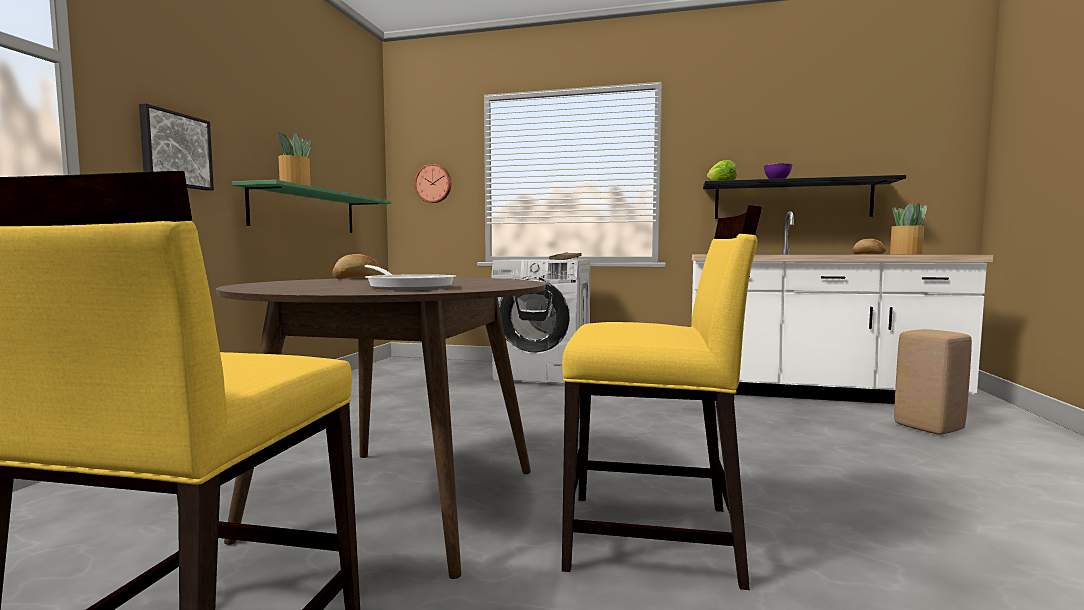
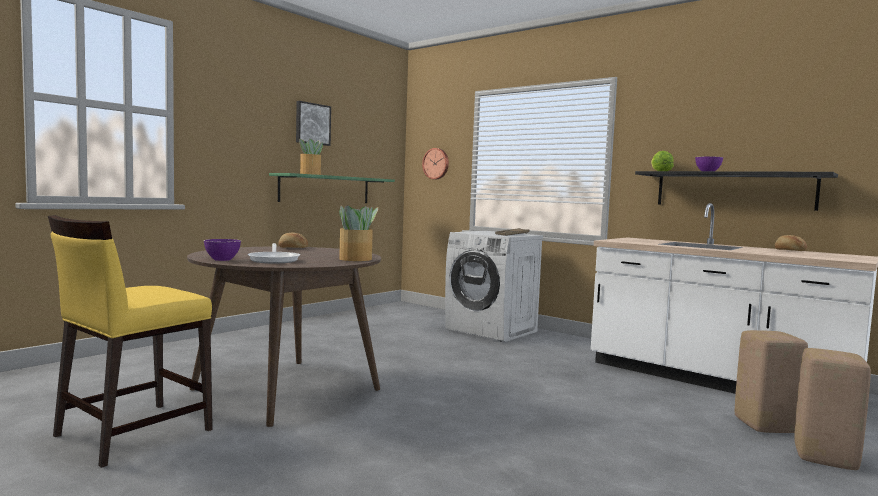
camera: 25 degrees right, 0 degrees up
(175, 150) = (231, 157): picture -> picture (312, 124)
(318, 290) = (222, 259): none -> purple bowl
(653, 537) = (396, 436): yellow chair -> none
(906, 254) = (812, 254): potted plant -> potted plant (356, 259)
(1025, 449) = (826, 459): none -> beige stool

